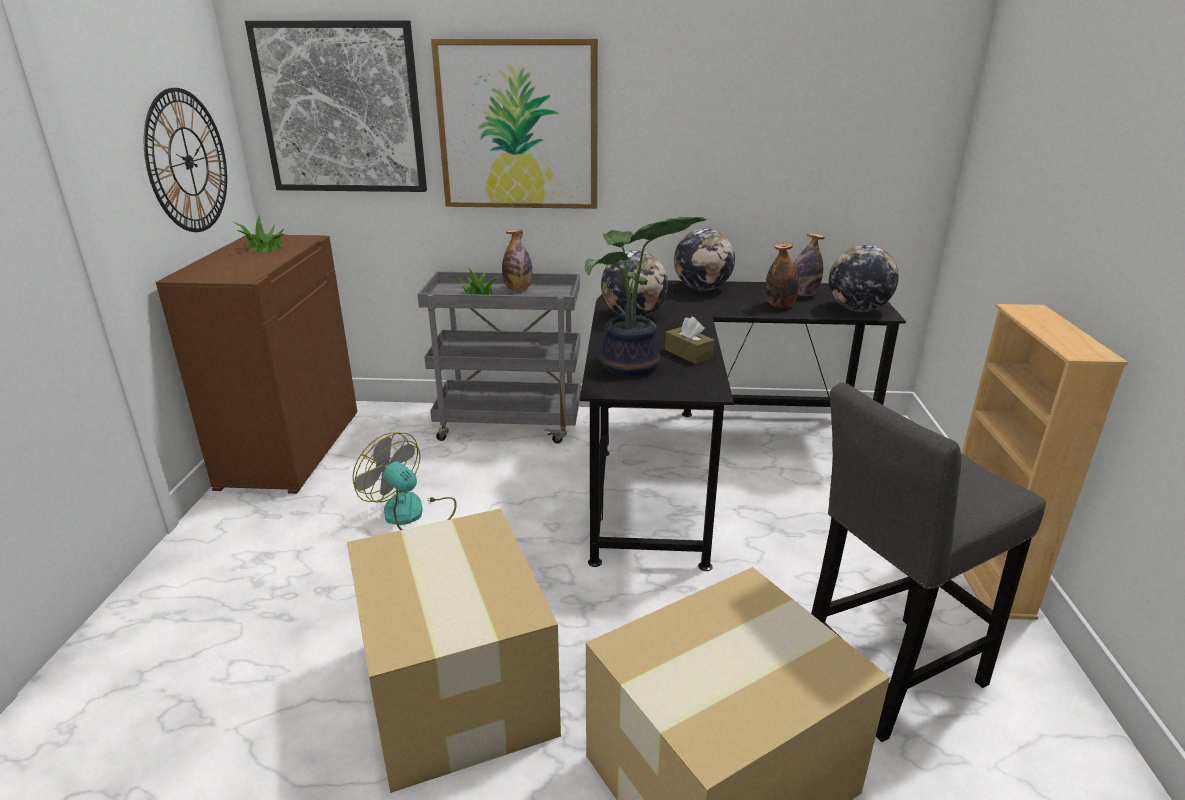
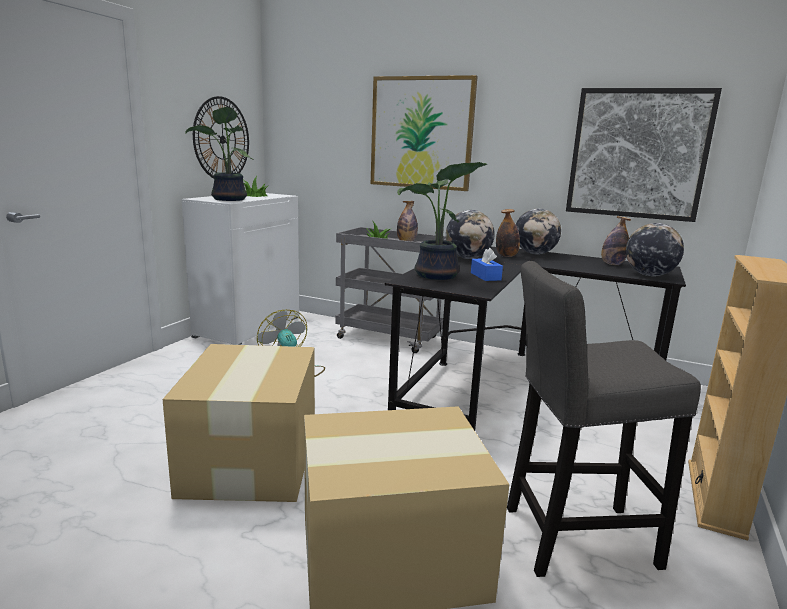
camera: 20 degrees right, 10 degrees down
(236, 270) = (227, 199): none -> potted plant
(290, 448) = (248, 326): brown cabinet -> white cabinet
(341, 109) = (319, 120): picture -> picture (637, 154)
(688, 354) = (485, 276): brown tissue box -> blue tissue box
(780, 305) = (586, 266): bottle -> bottle (506, 256)

